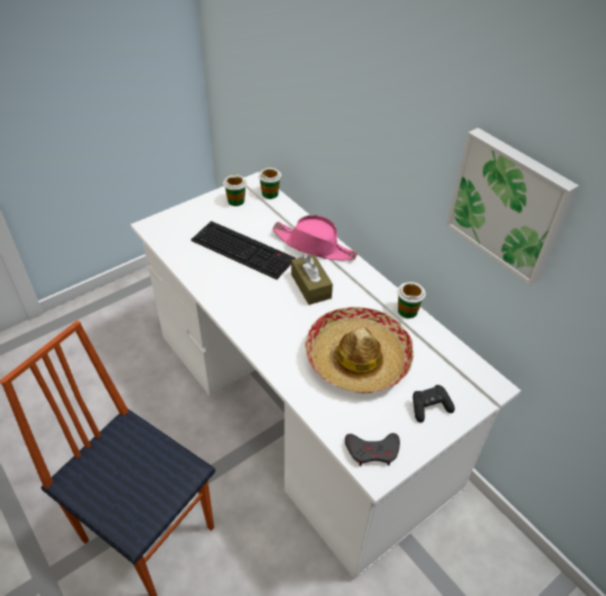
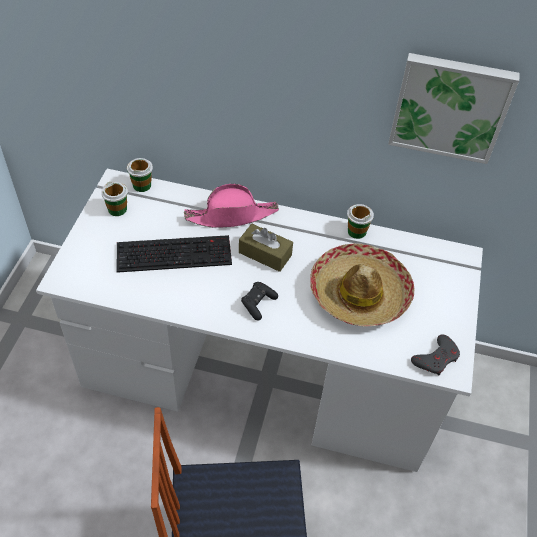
camera: 40 degrees left, 5 degrees up
(429, 407) = (441, 299): black game controller -> black game controller (258, 304)

